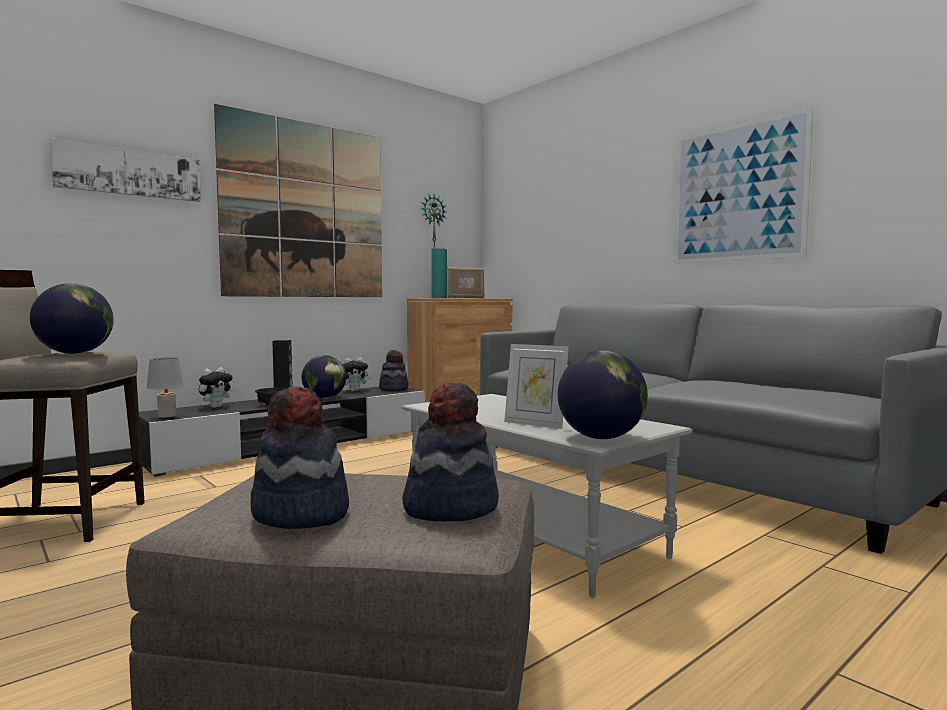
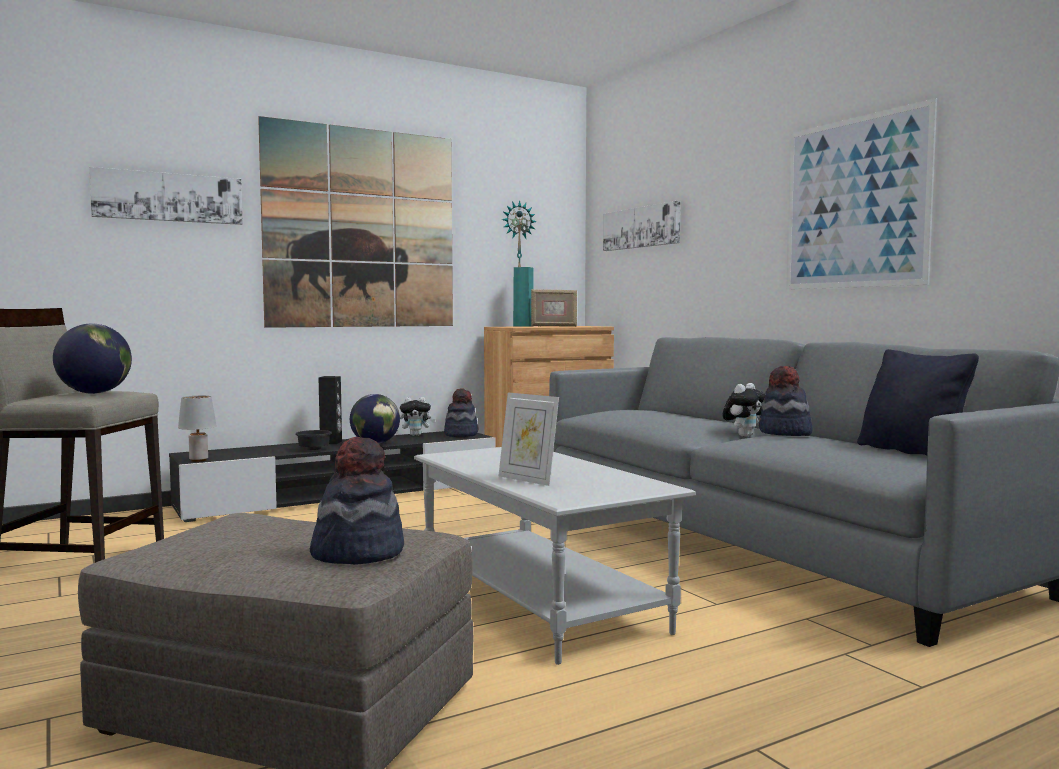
camera: 10 degrees right, 0 degrees up
(216, 407) = (254, 449): plush toy -> plush toy (743, 435)
(300, 514) = (224, 552): hat -> hat (784, 433)
(537, 217) = (641, 227): none -> picture
(601, 438) = (576, 497): globe -> none
(823, 390) = (911, 452): none -> black pillow

